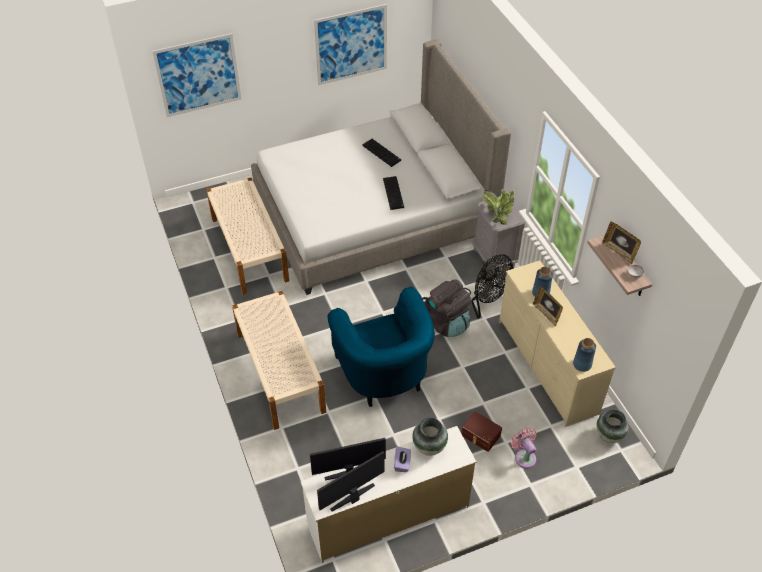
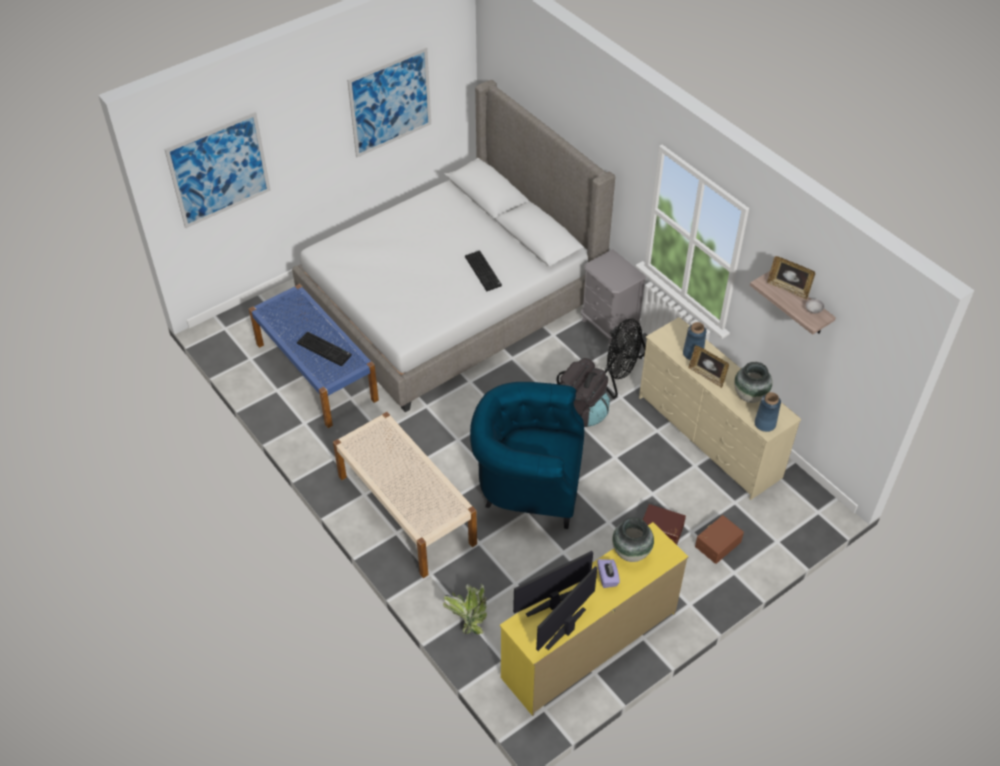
camera: 15 degrees left, 0 degrees up
(250, 249) = (317, 371): beige bench -> blue bench
(382, 153) = (453, 226): keyboard -> keyboard (325, 349)
(383, 374) = (527, 486): blue armchair -> blue armchair turned 135 degrees clockwise
(388, 515) = (589, 644): white dresser -> yellow dresser
(498, 214) = (613, 273): potted plant -> potted plant (468, 617)
(524, 457) = (717, 543): pink fan -> brown storage box
(609, 435) = (800, 498): vase -> vase (749, 395)

